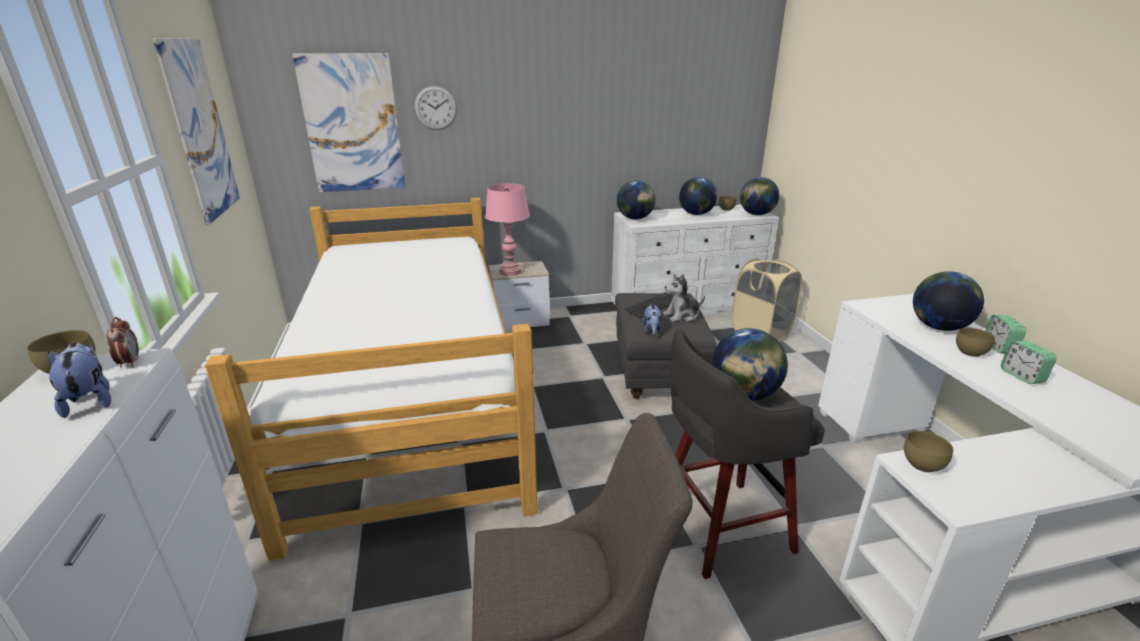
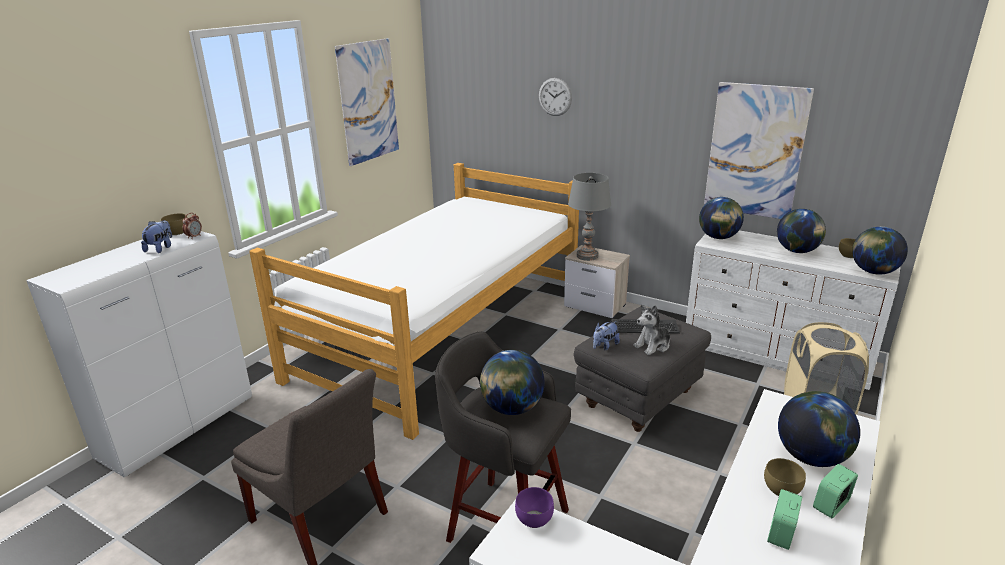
camera: 45 degrees right, 0 degrees up
(352, 124) = (493, 103): picture -> picture (755, 151)
(510, 272) = (587, 256): pink table lamp -> grey table lamp
(682, 315) = (653, 345): plush toy -> plush toy turned 60 degrees counterclockwise
(924, 465) = (535, 520): brown bowl -> purple bowl

